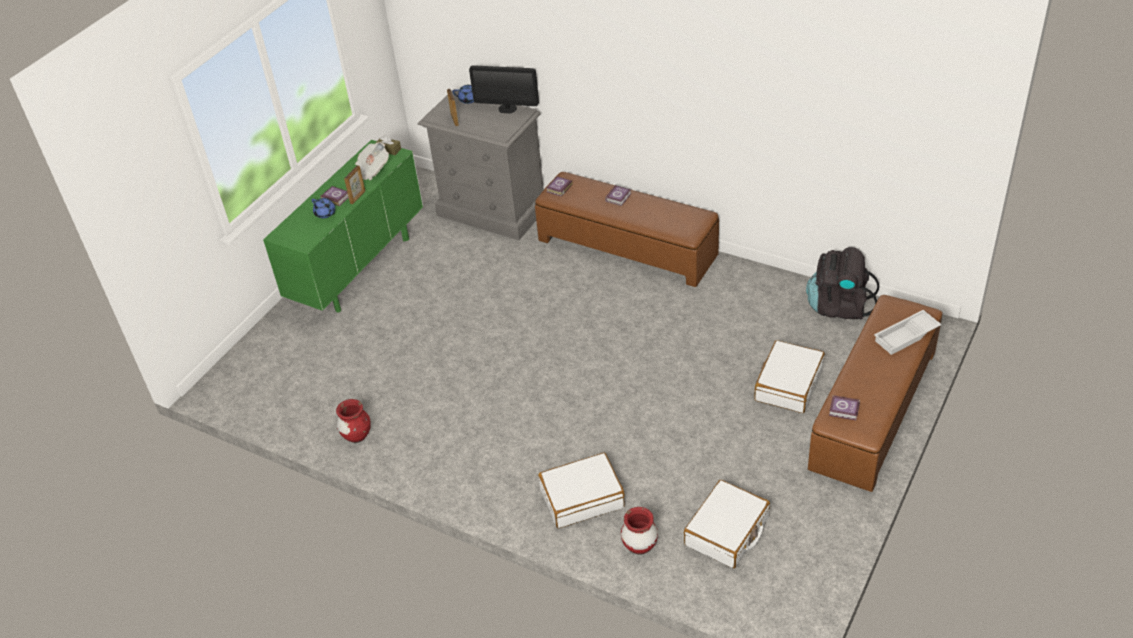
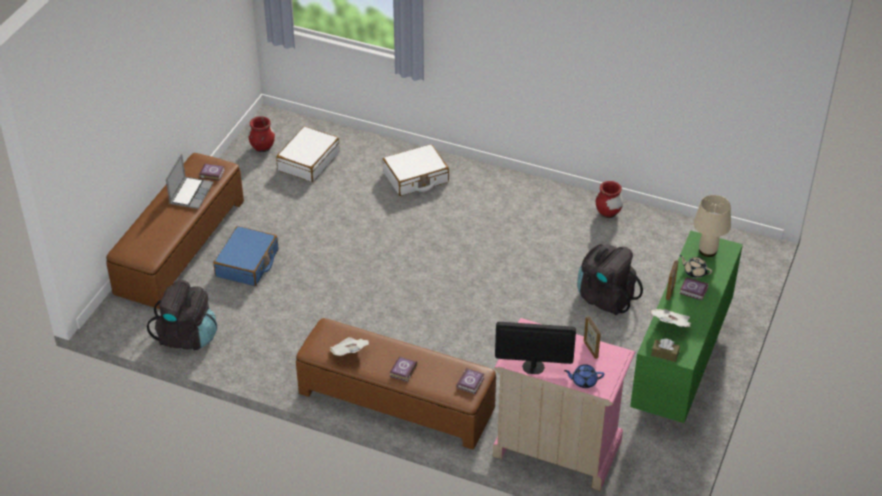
camera: 170 degrees right, 0 degrees up
(301, 233) = (707, 251): none -> beige table lamp
(325, 214) = (694, 272): blue teapot -> beige teapot
(401, 336) = (605, 297): none -> black backpack
(492, 211) = (557, 448): grey dresser -> pink dresser
(639, 546) = (371, 151): red vase -> red vase (262, 148)
(667, 211) = (349, 353): none -> newspaper
(788, 384) = (247, 263): white suitcase -> blue suitcase
(864, 382) = (191, 193): none -> laptop
(906, 336) = (145, 230): white tray -> none

